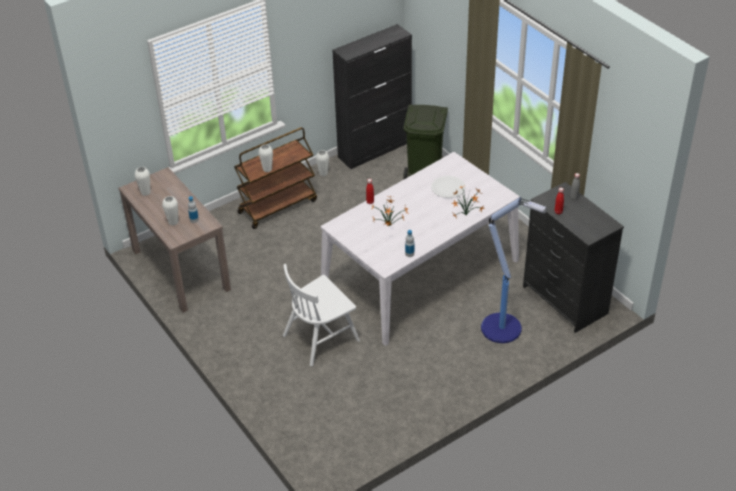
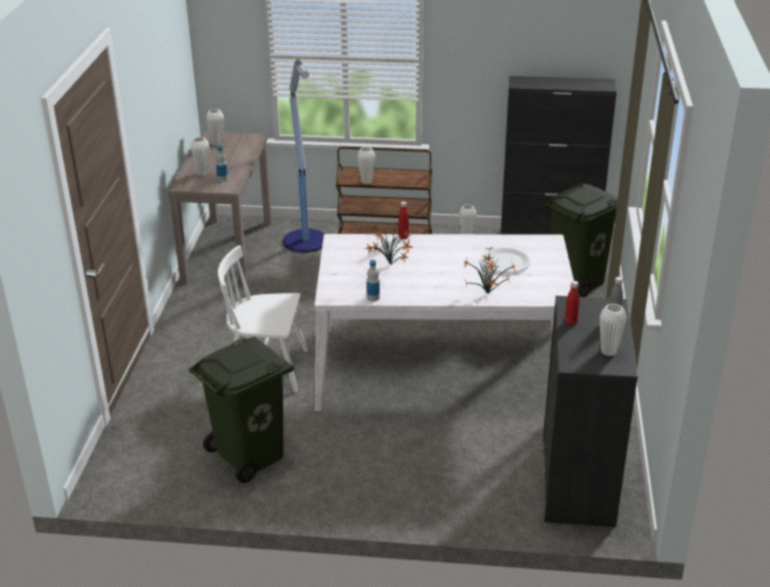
camera: 40 degrees right, 10 degrees down
(386, 395) = (251, 455): none -> green trash can
(503, 328) = (462, 467): floor lamp -> floor lamp (306, 242)
(595, 219) = (608, 351): none -> white vase

